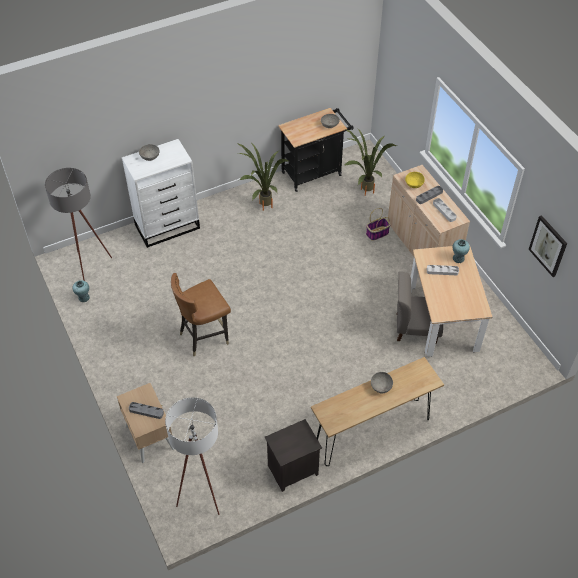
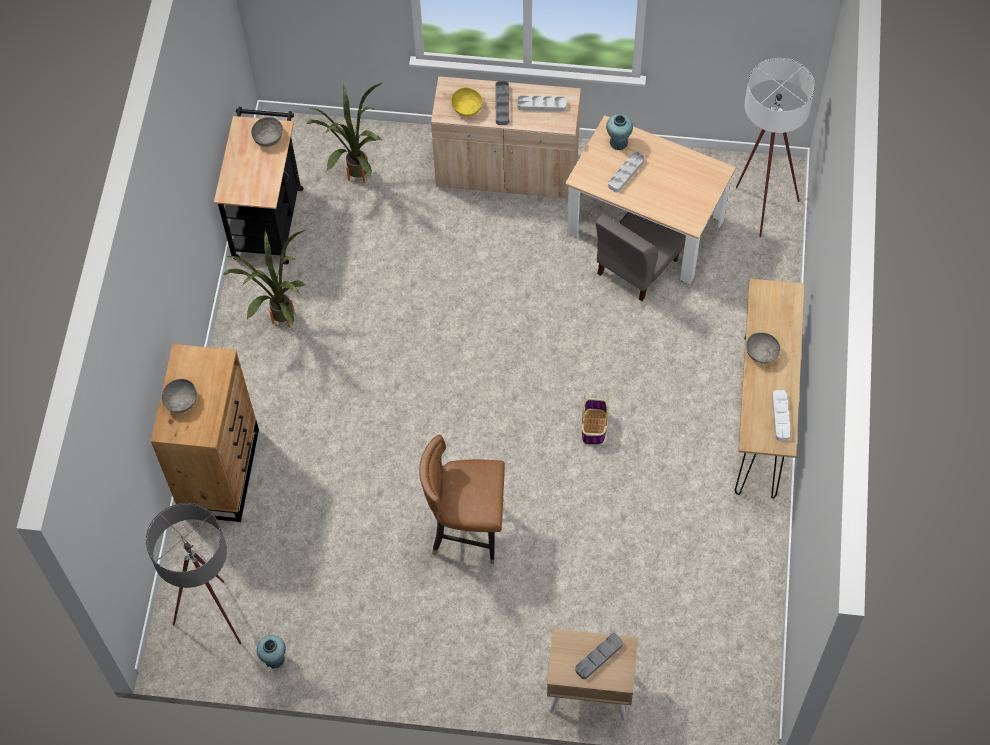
camera: 55 degrees left, 10 degrees up
(168, 226) = (220, 471): white dresser -> brown dresser
(202, 492) = (719, 667): white floor lamp -> white floor lamp (759, 203)
(204, 336) = (467, 531): brown chair -> brown chair turned 90 degrees clockwise
(292, 471) = (756, 541): black nightstand -> none
(347, 416) = (781, 416): none -> grey tray
(377, 233) = (446, 211): basket -> basket (594, 427)
(548, 246) = (734, 33): picture -> none

